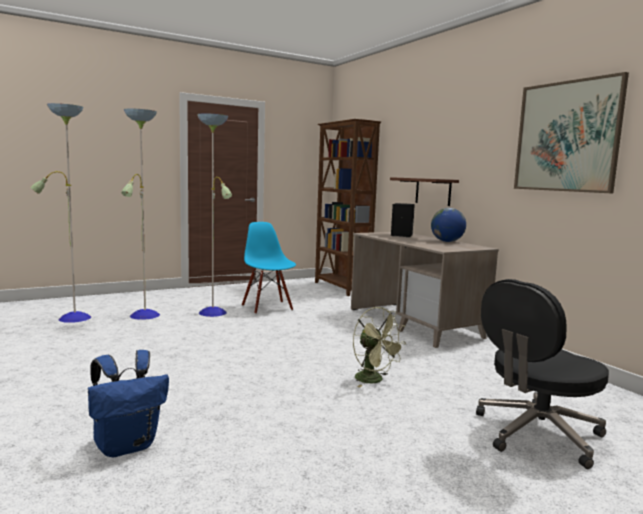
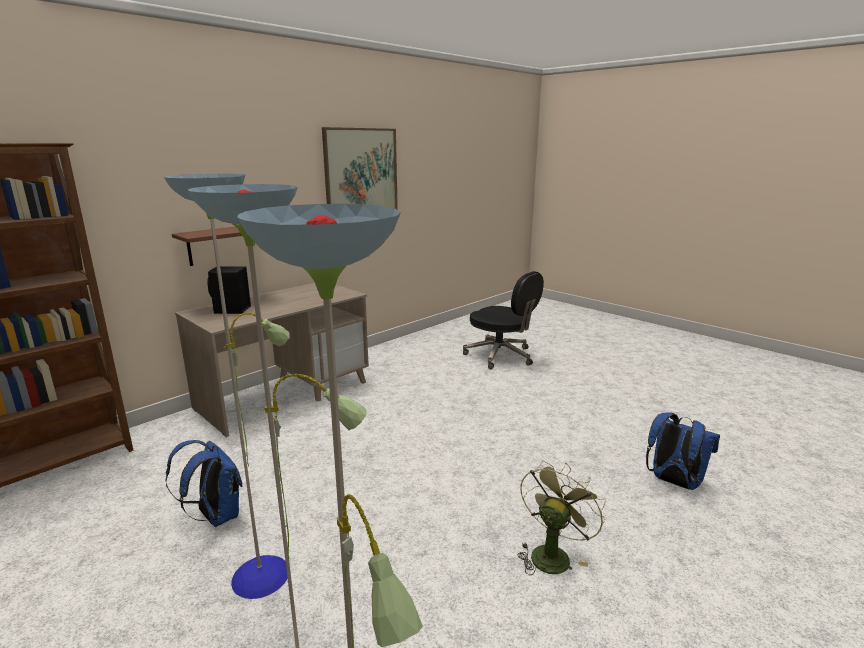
camera: 105 degrees left, 10 degrees up
(267, 307) = (216, 516): blue chair -> blue backpack
(374, 380) = (464, 402): green fan -> green fan (552, 553)
(447, 241) = (283, 293): globe -> none

